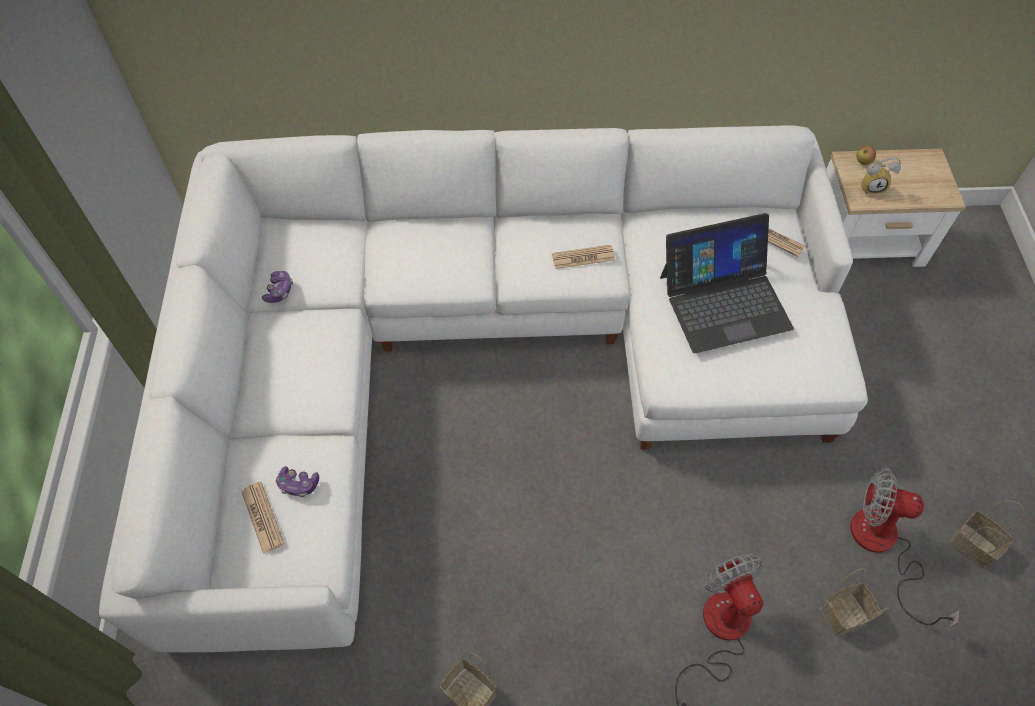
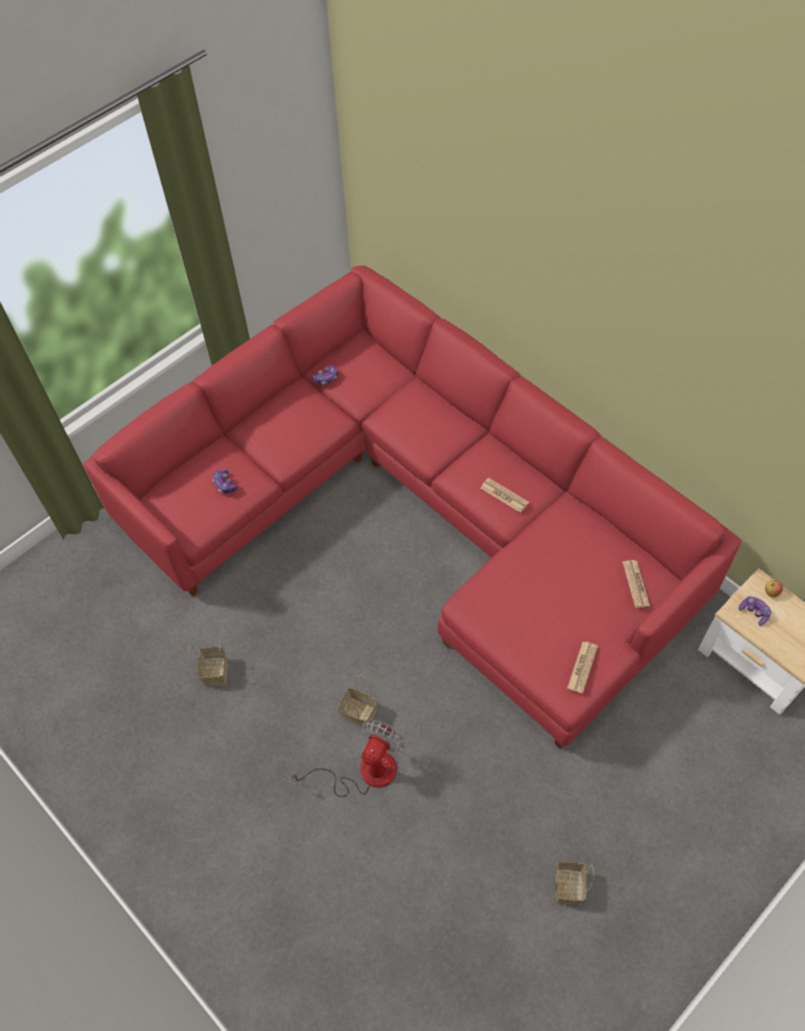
camera: 50 degrees right, 0 degrees up
(262, 517) = (194, 485): newspaper -> newspaper (582, 667)
(480, 355) = (419, 511): white sofa -> red sofa
(724, 301) = (552, 591): laptop -> none
(844, 613) = (443, 836): basket -> basket (360, 713)
(872, 186) = (754, 612): alarm clock -> game controller
(883, 547) = (512, 830): fan -> none

